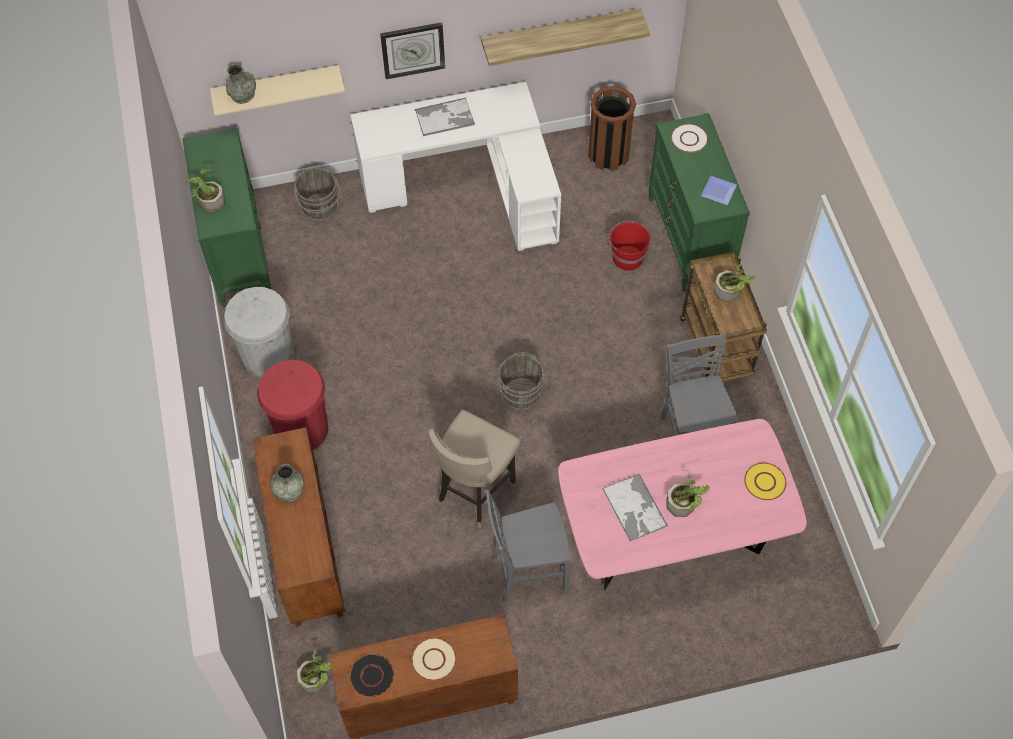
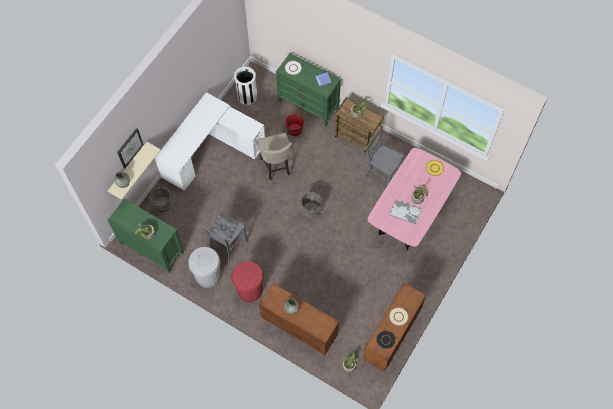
camera: 45 degrees left, 5 degrees up
(413, 50) = (168, 113): wall clock -> wall clock (129, 148)
(445, 117) = (192, 130): tray -> none
(474, 492) = (332, 257): beige stool -> beige stool (276, 168)
(528, 572) = (378, 267): grey chair -> grey chair (227, 246)
(560, 32) = (212, 63): shelf -> none
(608, 154) = (247, 96): brown trash can -> white trash can

